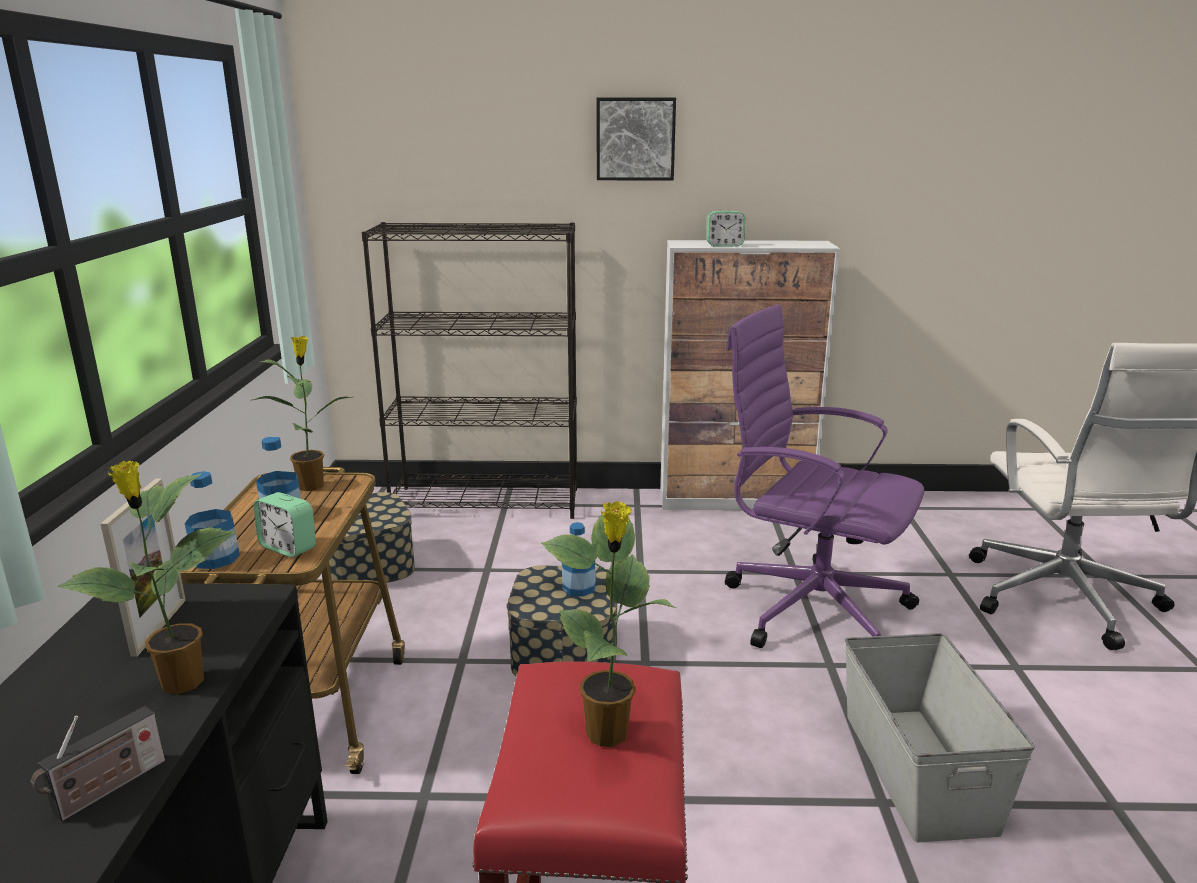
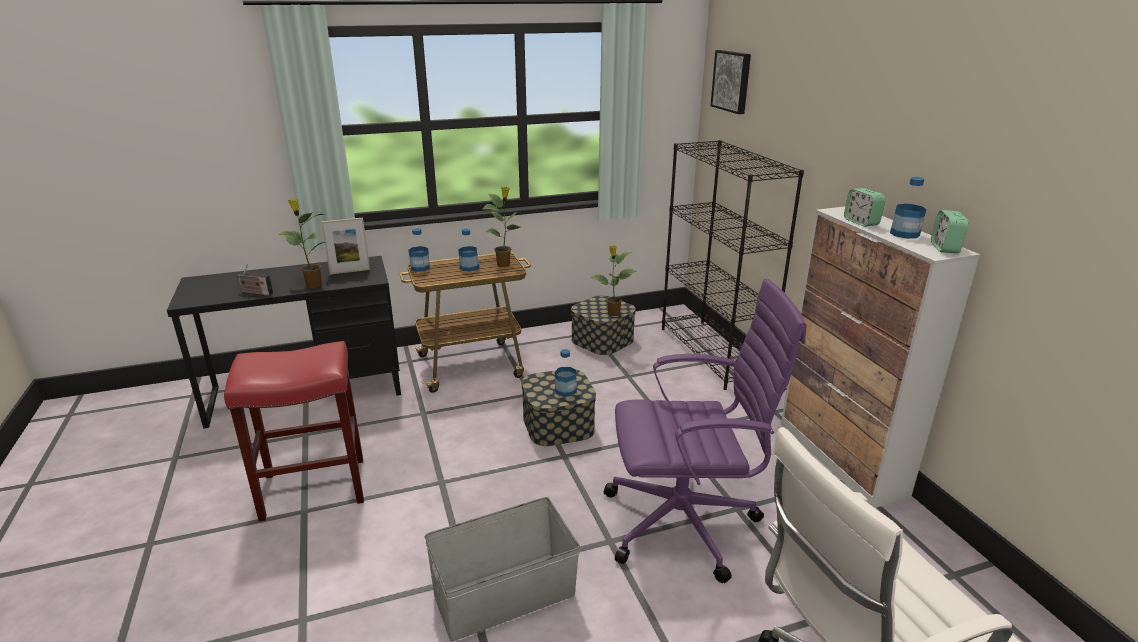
camera: 70 degrees right, 5 degrees up
(288, 547) = (435, 277): alarm clock -> alarm clock (944, 248)
(608, 735) = (287, 365): potted plant -> potted plant (613, 314)
(635, 139) = (853, 109): picture -> picture (732, 81)
(767, 243) = (904, 234): none -> bottle
(810, 608) = (685, 523): purple office chair -> purple office chair turned 75 degrees clockwise

